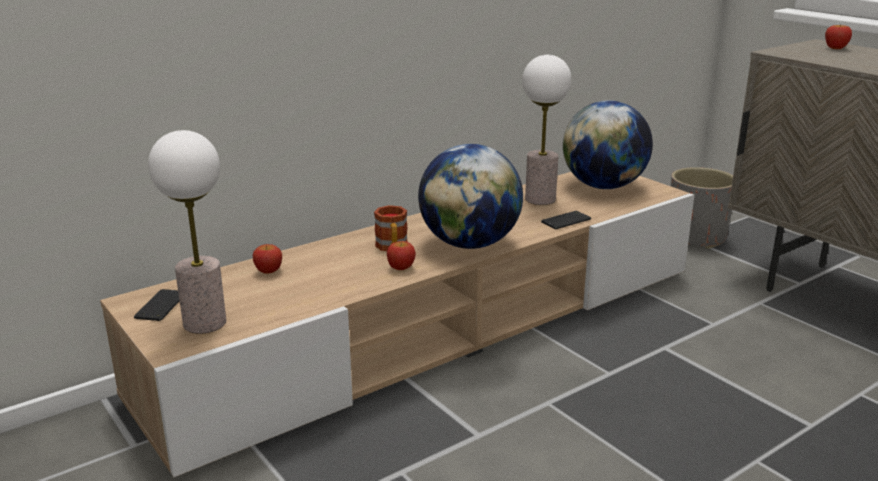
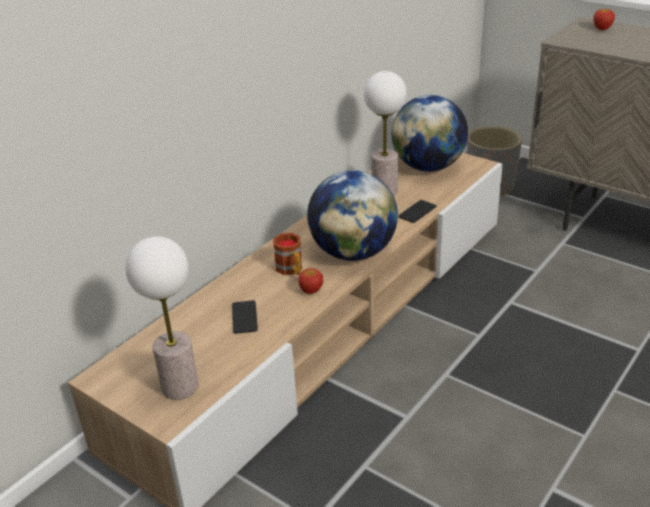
camera: 15 degrees left, 10 degrees up
(161, 306) = (129, 377): phone -> phone (244, 317)
(268, 271) = (200, 318): apple -> none

